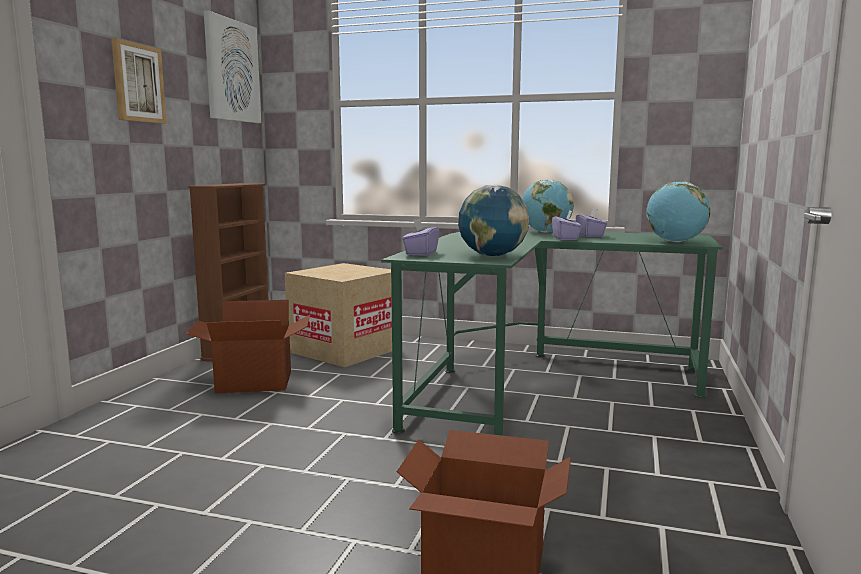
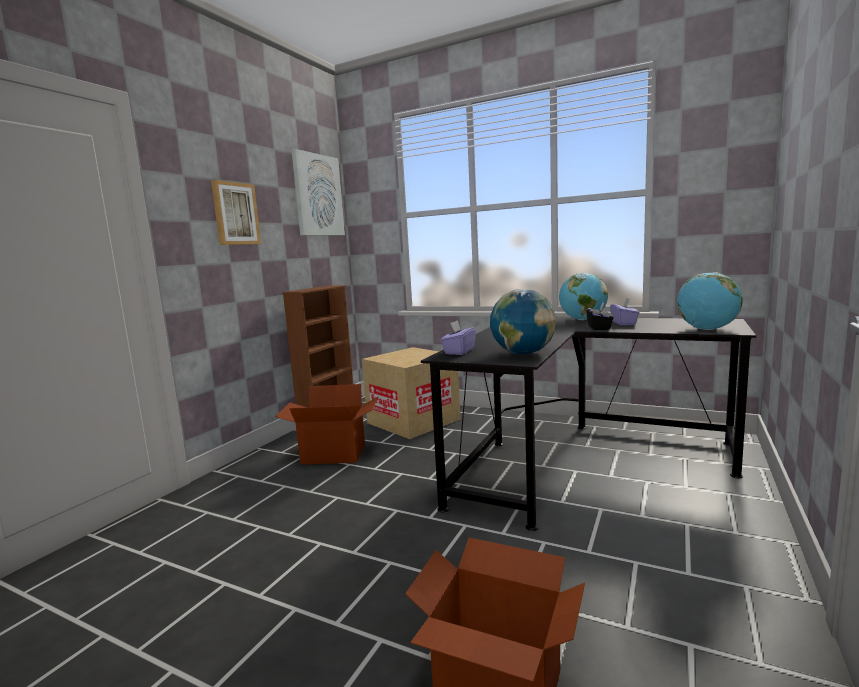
camera: 10 degrees right, 0 degrees up
(538, 383) = (577, 458): green desk -> black desk
(566, 238) = (599, 328): purple tissue box -> black tissue box

